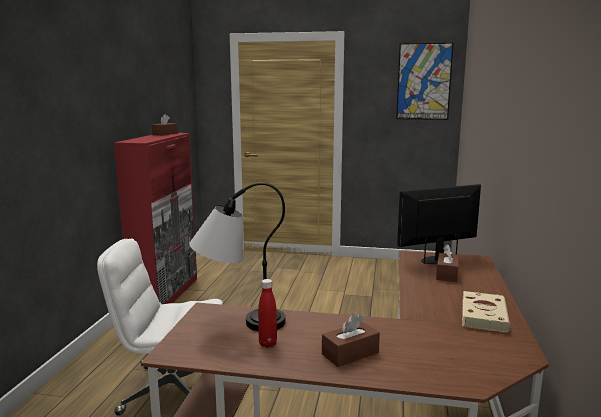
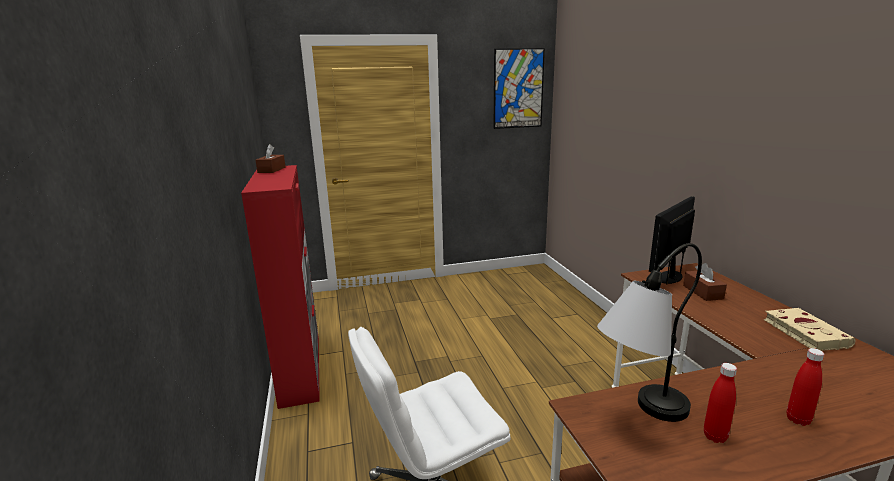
camera: 25 degrees left, 5 degrees up
(350, 353) = (798, 419): brown tissue box -> red bottle

